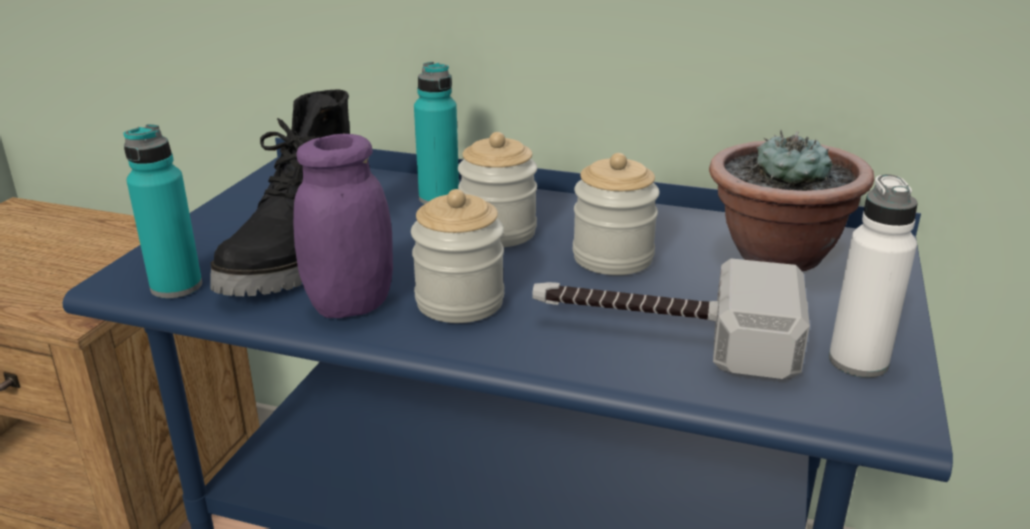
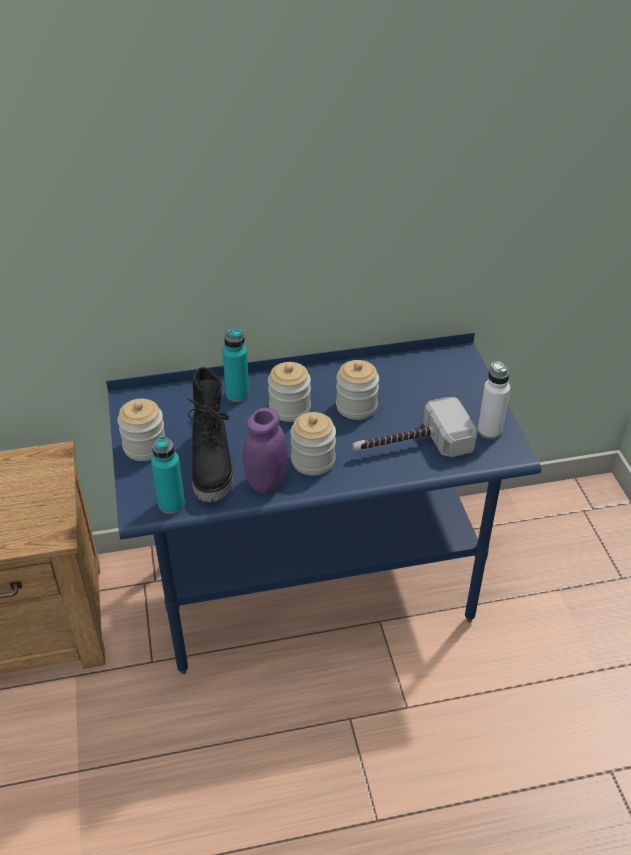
camera: 30 degrees left, 15 degrees up
(239, 216) = (145, 447): none -> jar
(777, 254) = (424, 377): potted plant -> none

